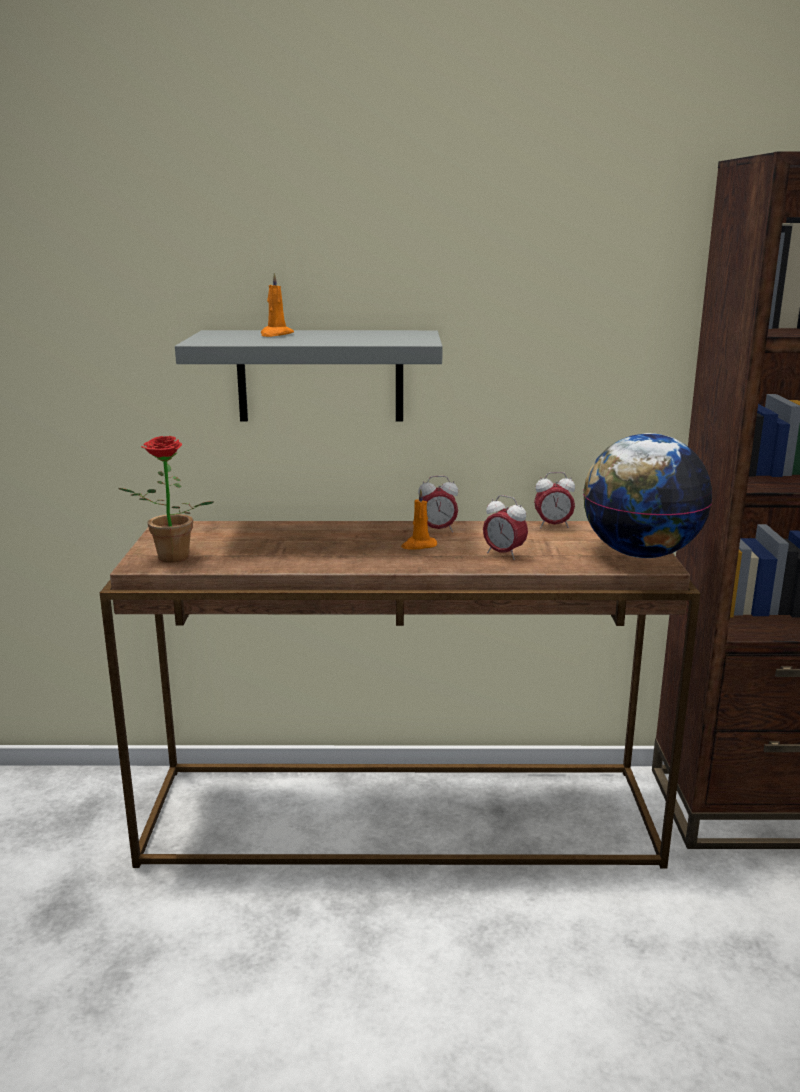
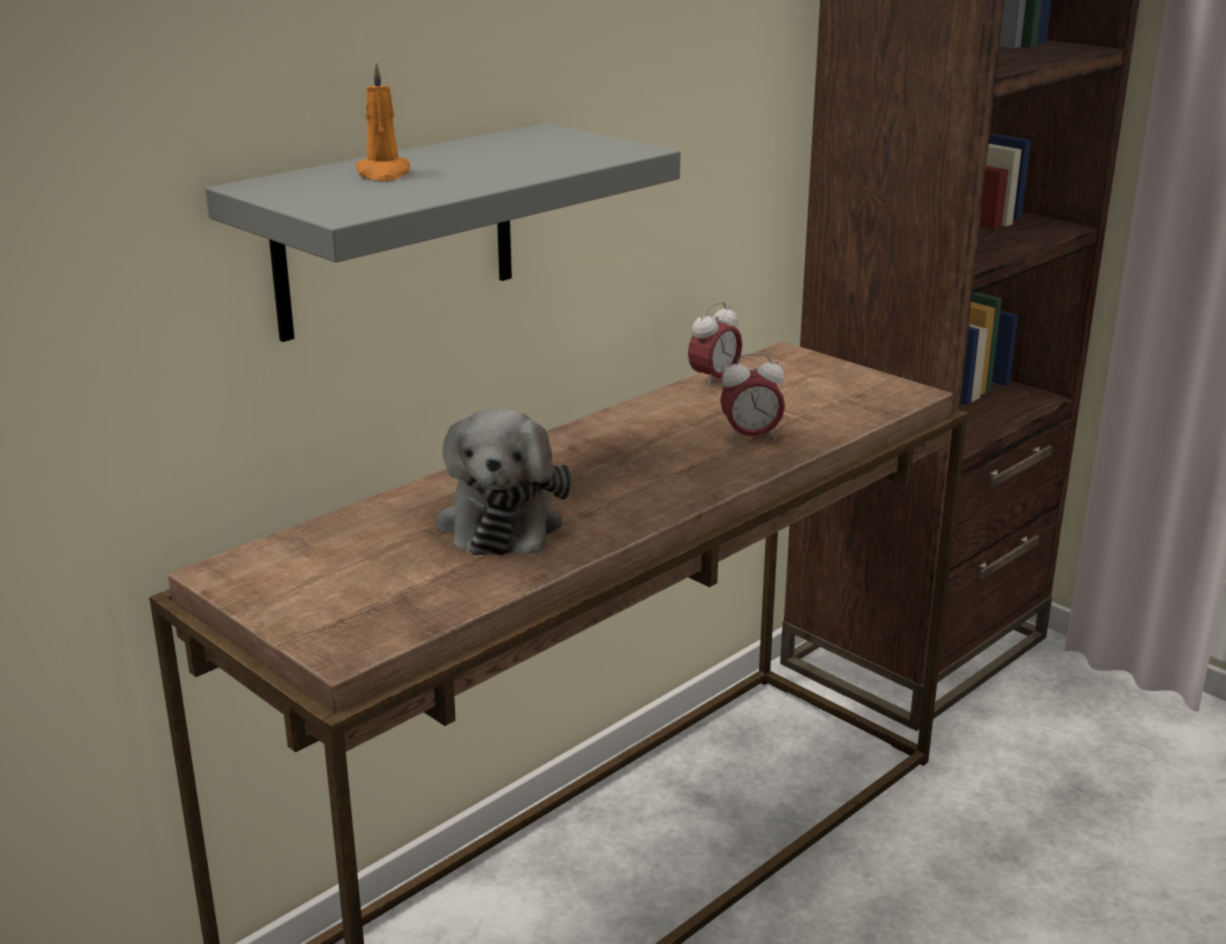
camera: 45 degrees left, 5 degrees up
(169, 559) = (368, 621): potted plant -> none
(302, 546) = (502, 521): none -> plush toy
(418, 545) = (638, 462): orange candle -> none
(437, 530) = (610, 433): alarm clock -> none
(640, 554) = (867, 385): globe -> none

